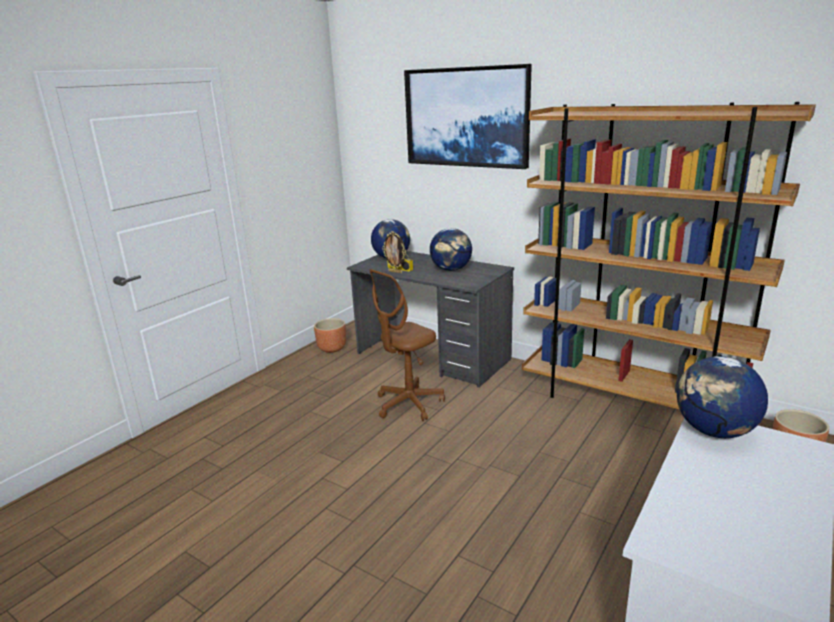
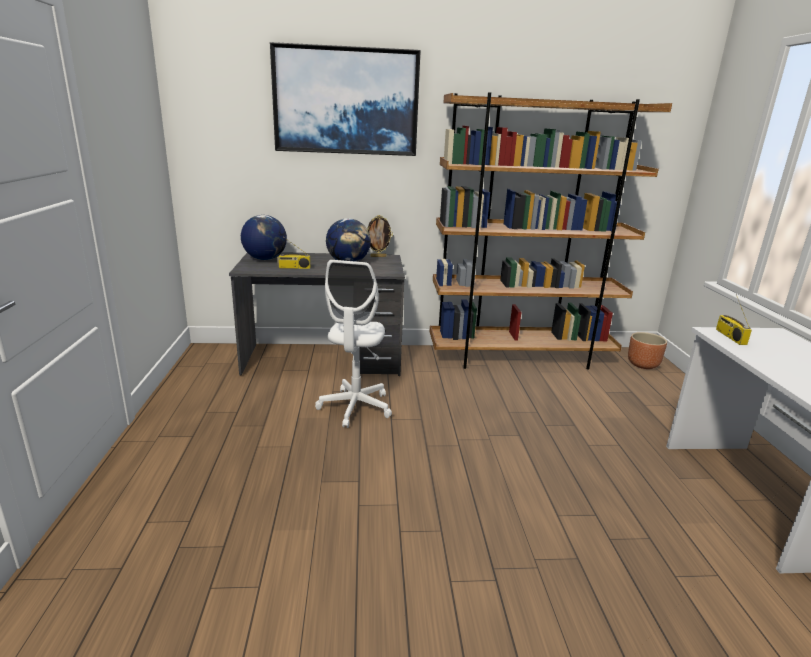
camera: 40 degrees left, 0 degrees up
(332, 348) = (200, 377): brown planter -> none
(395, 272) = (295, 270): picture frame -> picture frame (378, 256)
(409, 404) = (355, 407): brown office chair -> white office chair
(714, 431) = (729, 336): globe -> radio

